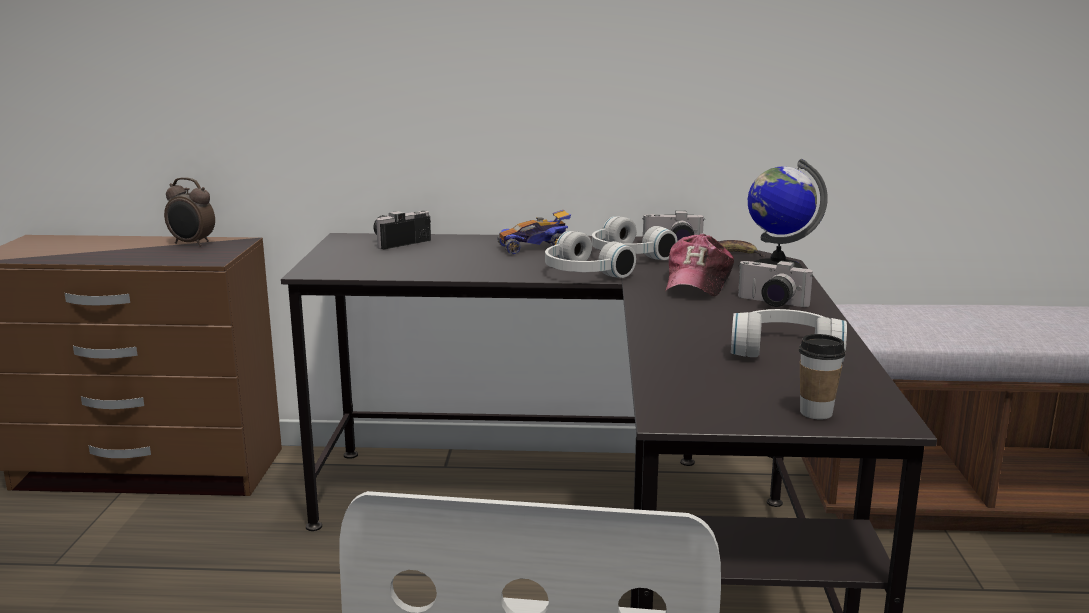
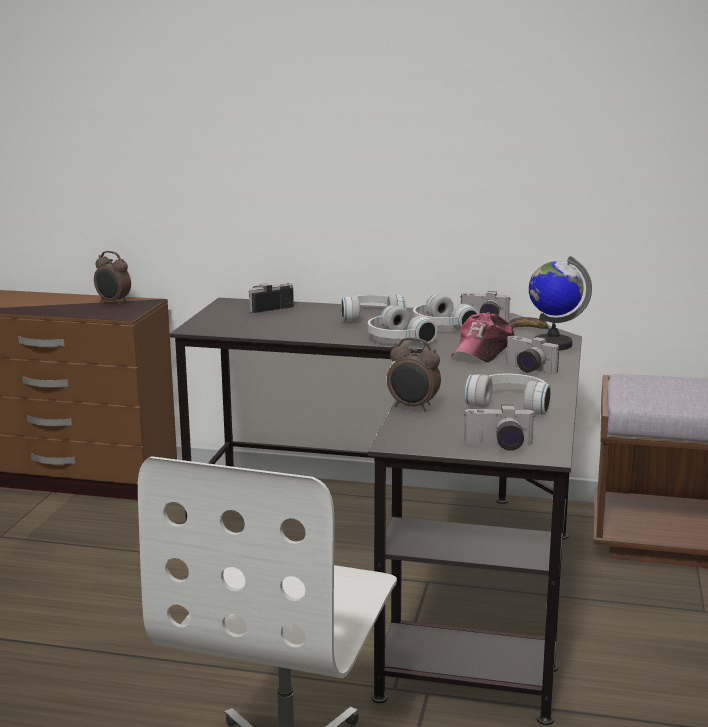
camera: 10 degrees right, 0 degrees up
(534, 248) = (371, 317): toy car -> white headphones
(660, 362) = (413, 407): none -> alarm clock
(816, 413) = (499, 446): cup -> camera

